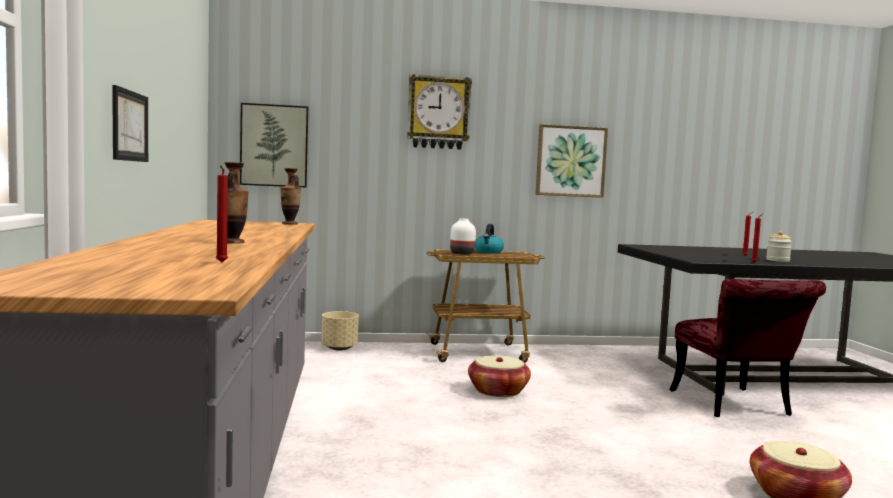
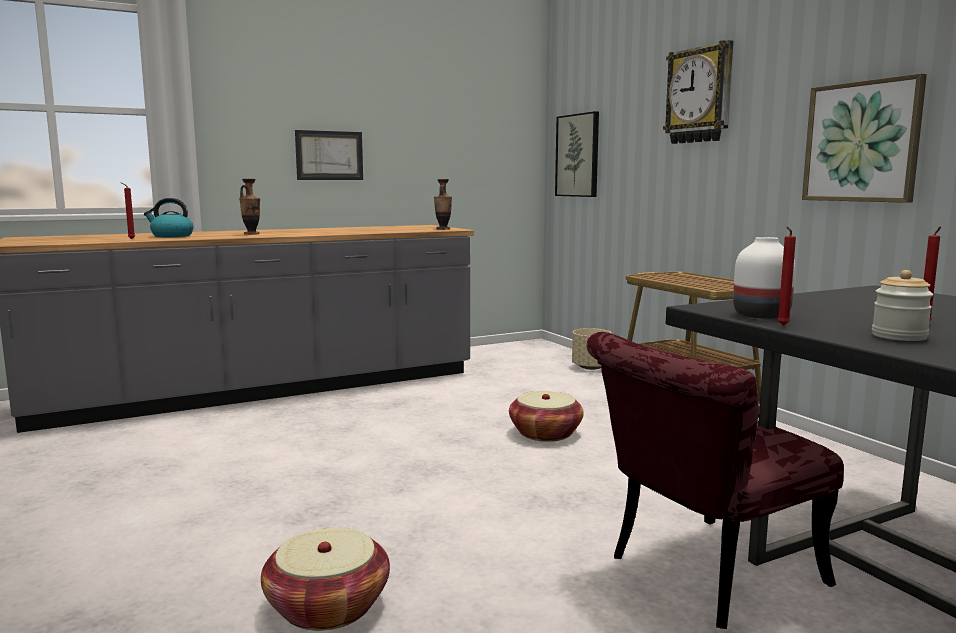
camera: 70 degrees right, 5 degrees up
(462, 253) = (659, 277): white vase -> white vase (760, 315)
(488, 252) = (712, 280): kettle -> kettle (171, 236)

